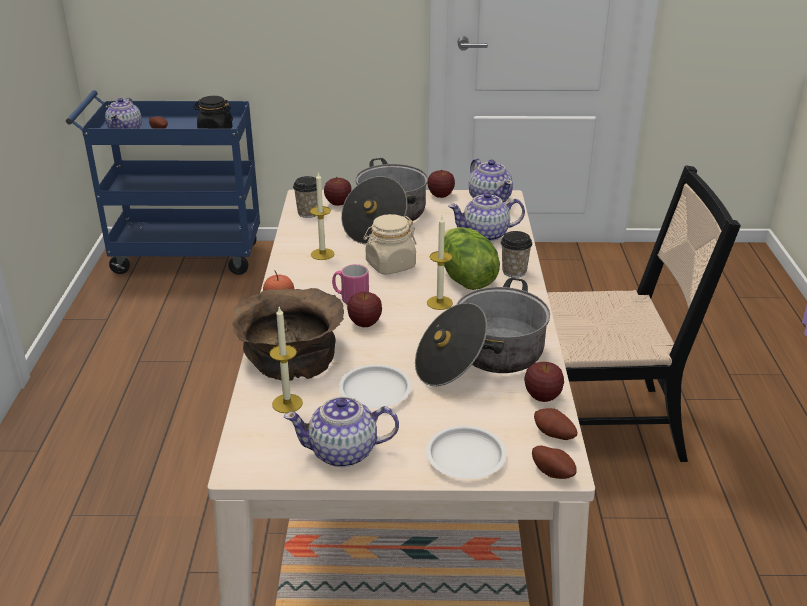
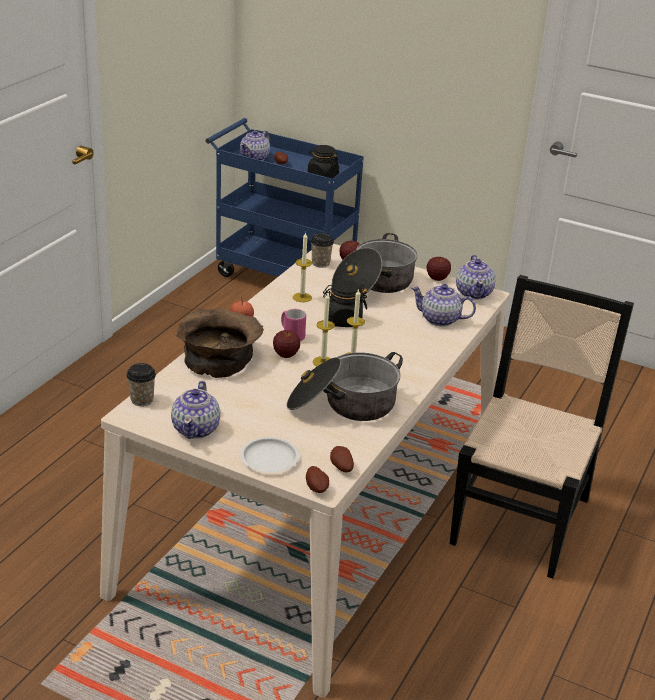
camera: 25 degrees right, 0 degrees up
(287, 403) = (188, 388): candle -> candle (323, 362)
(344, 452) = (196, 429): teapot -> teapot turned 105 degrees counterclockwise
(375, 391) = (251, 400): white plate -> none
(390, 265) = (343, 320): beige jar -> black jar
(465, 279) = (389, 347): lettuce -> none
(514, 272) = (432, 353): cup -> cup (142, 400)
(542, 396) = (359, 442): apple -> none
(598, 425) = (520, 521): chair -> chair turned 90 degrees counterclockwise

